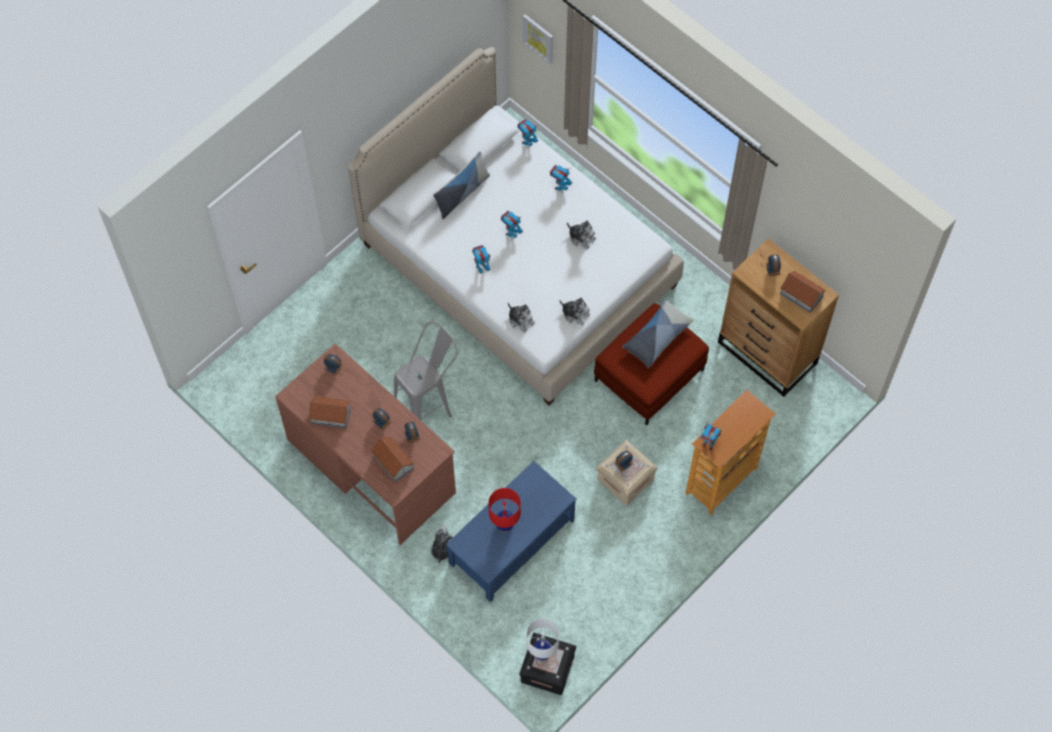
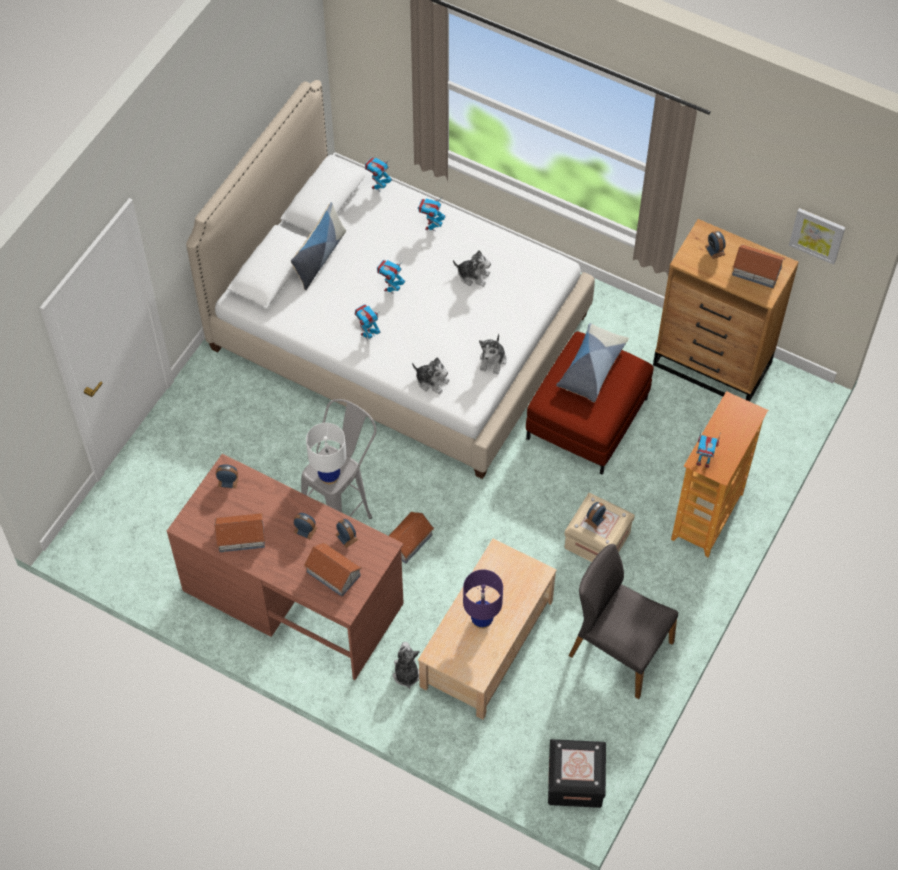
camera: 15 degrees left, 5 degrees down
(474, 443) = (408, 541): none -> toy house
(505, 525) = (482, 620): red table lamp -> purple table lamp
(511, 541) = (486, 642): blue coffee table -> beige coffee table
(538, 38) = (369, 57): picture -> picture (817, 235)
(542, 653) = (569, 760): white table lamp -> white table lamp (329, 476)
(575, 314) = (493, 360): plush toy -> plush toy turned 90 degrees clockwise
(615, 572) = (619, 649): none -> grey chair

